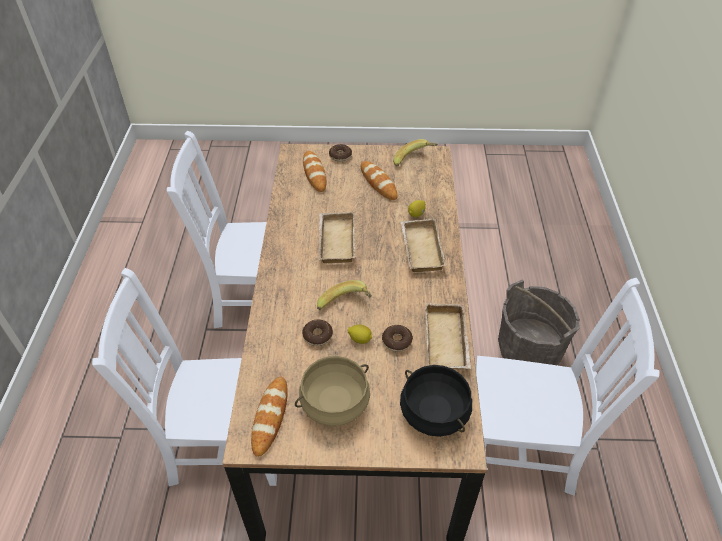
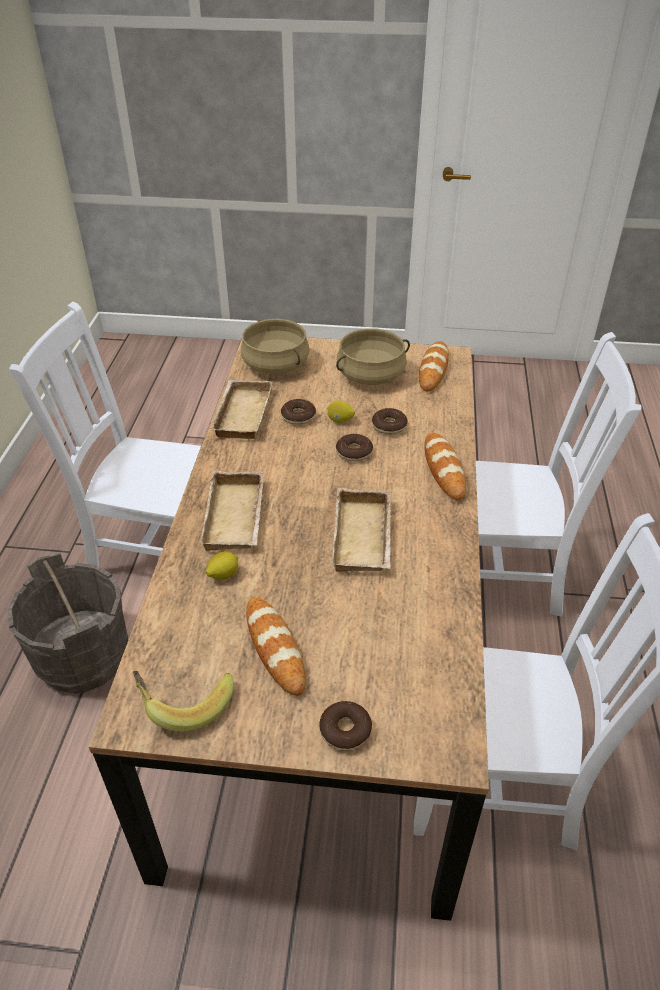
camera: 175 degrees left, 5 degrees down
(314, 173) = (402, 682): bread -> bread (444, 469)
(346, 306) = (354, 452): banana -> donut
(433, 412) = (276, 365): black cooking pot -> beige cooking pot

